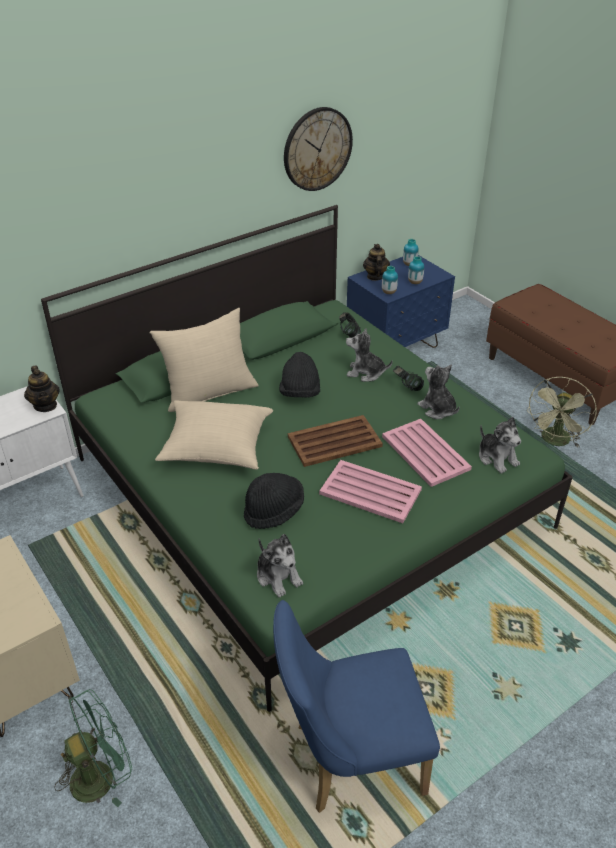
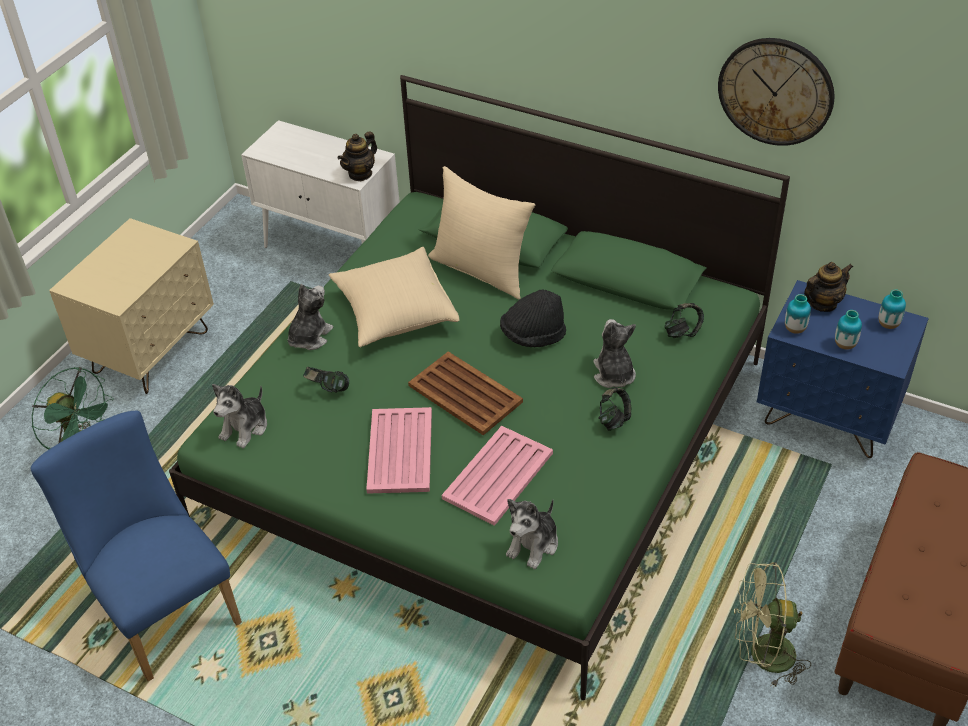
camera: 65 degrees right, 5 degrees up
(274, 511) = (327, 389): black hat -> headphones
(437, 409) = (590, 461): plush toy -> plush toy (309, 337)

